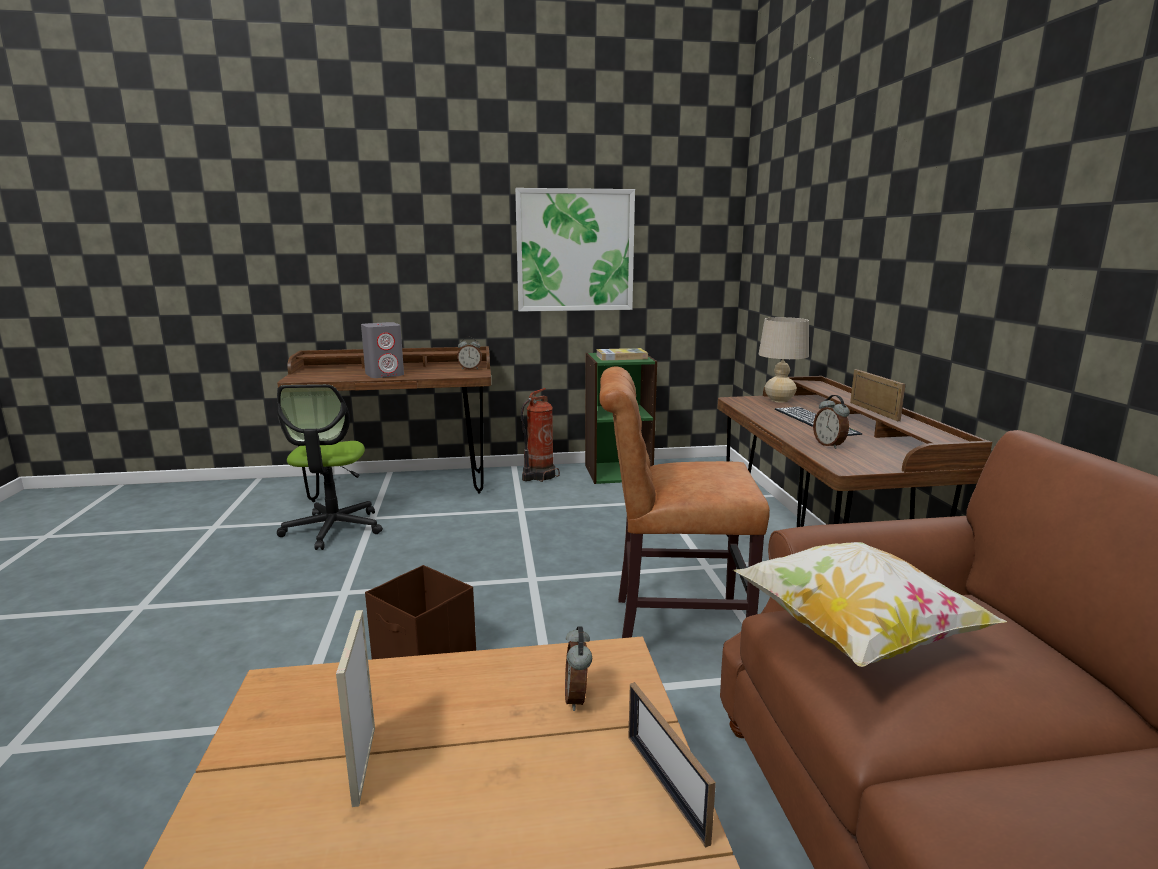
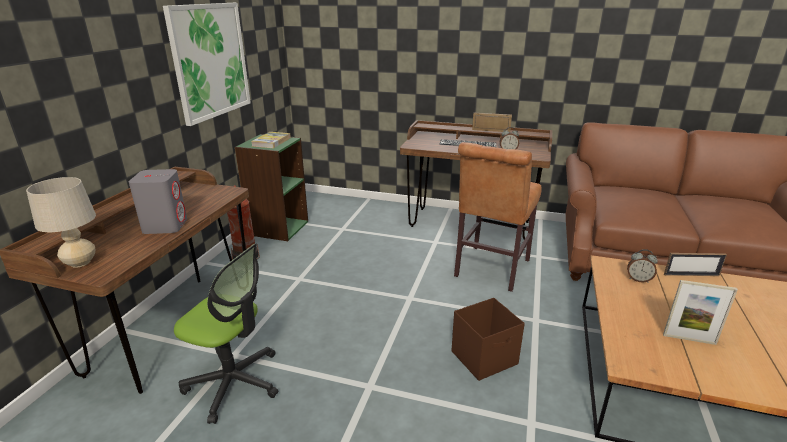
camera: 65 degrees left, 10 degrees up
(470, 369) = (204, 190): alarm clock -> none
(779, 400) = (422, 139): beige table lamp -> beige table lamp (80, 263)
(854, 635) = (635, 209): pillow -> none

